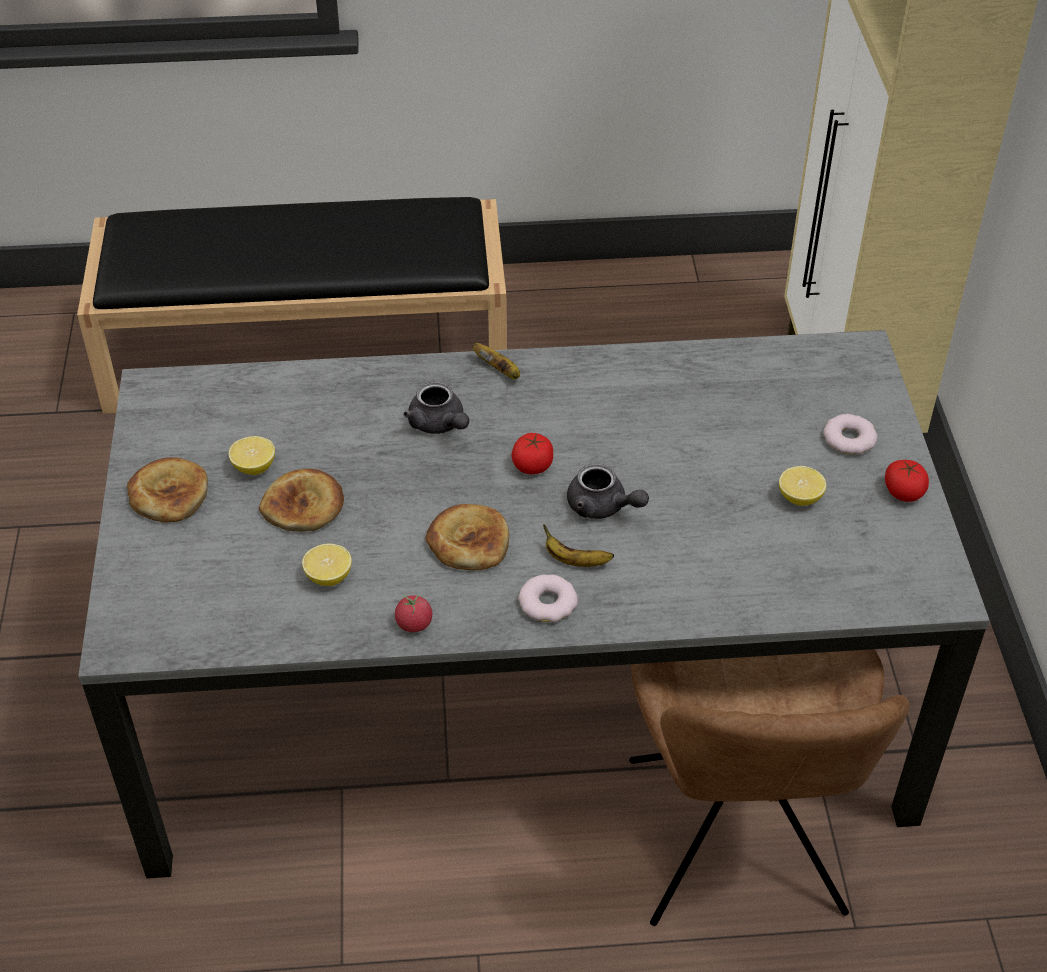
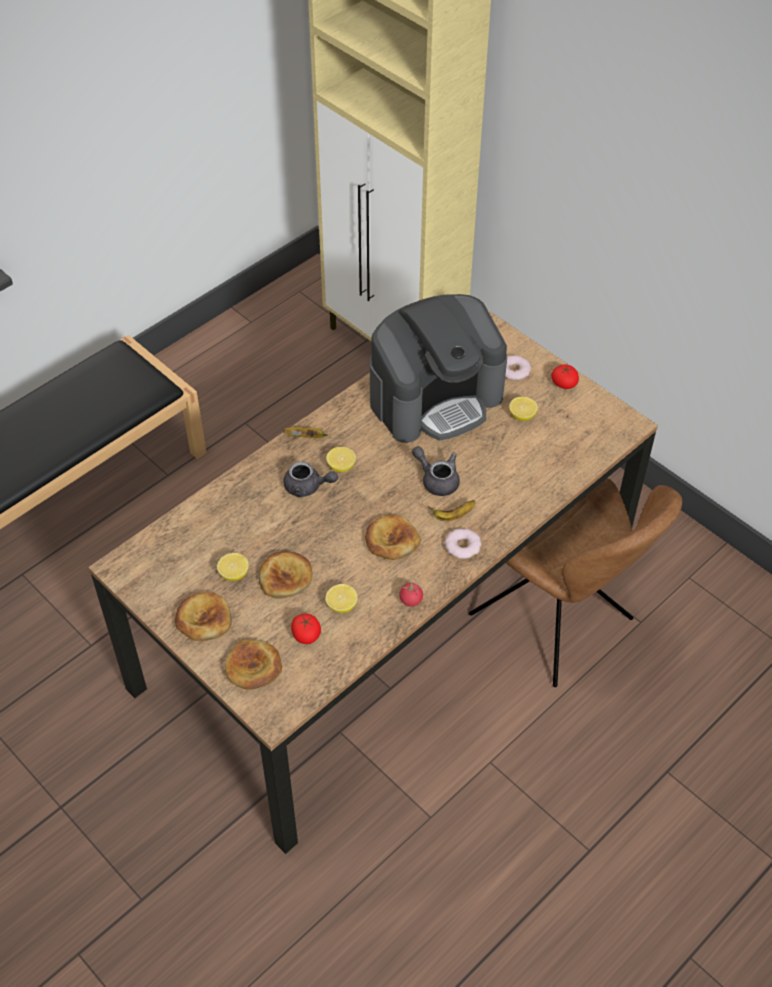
camera: 40 degrees left, 5 degrees up
(160, 578) = (253, 667): none -> bread
(503, 425) = (341, 466): none -> lemon
(526, 695) = (386, 617): grey dining table -> brown dining table
(532, 465) = (379, 479): tomato -> tomato (306, 634)
(602, 507) = (437, 479): grey teapot -> grey teapot turned 135 degrees counterclockwise
(707, 414) = (436, 398): none -> coffee machine

